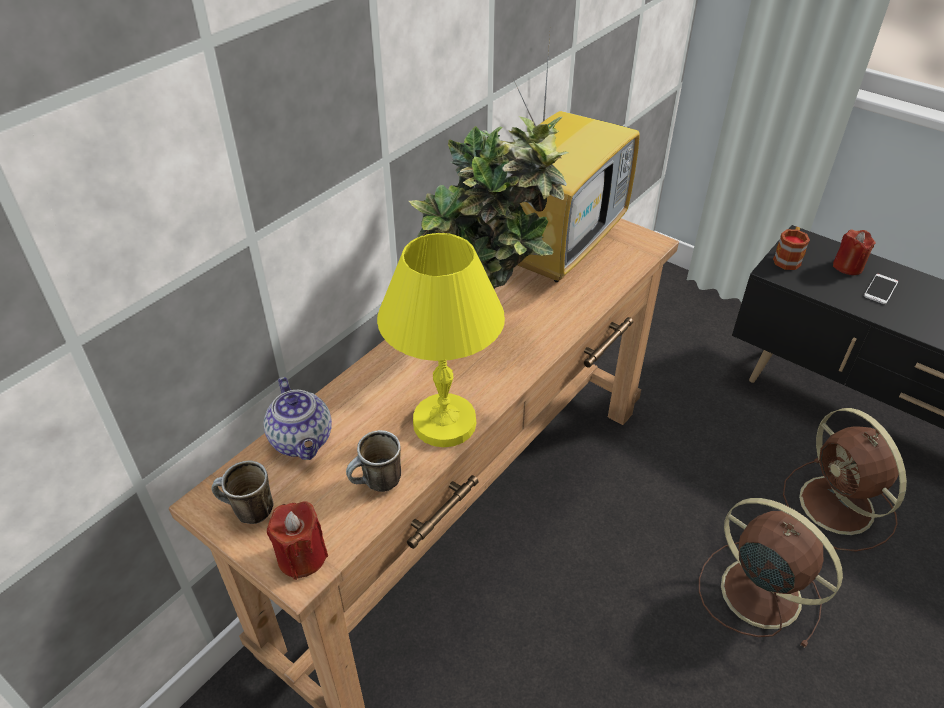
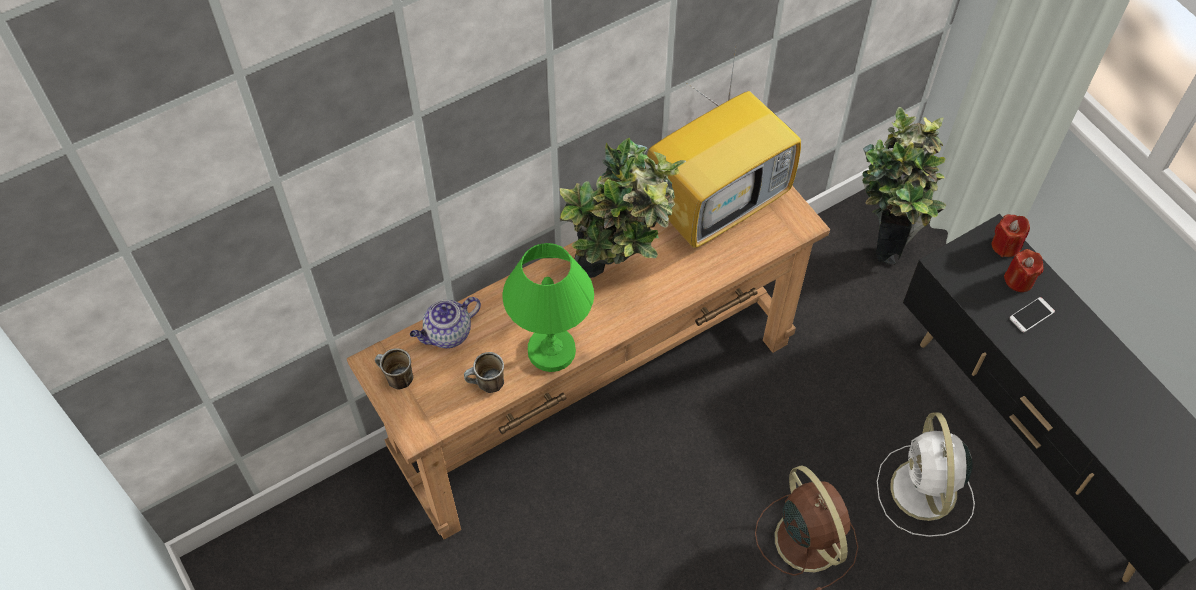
camera: 20 degrees right, 15 degrees up
(302, 556) = (421, 422): red candle -> red candle (1005, 245)
(303, 441) = (447, 334): teapot -> teapot turned 60 degrees clockwise
(443, 422) = (551, 350): yellow table lamp -> green table lamp
(667, 306) = (886, 235): none -> potted plant
(788, 258) = (966, 253): mug -> none
(838, 507) = (924, 492): brown fan -> white fan

